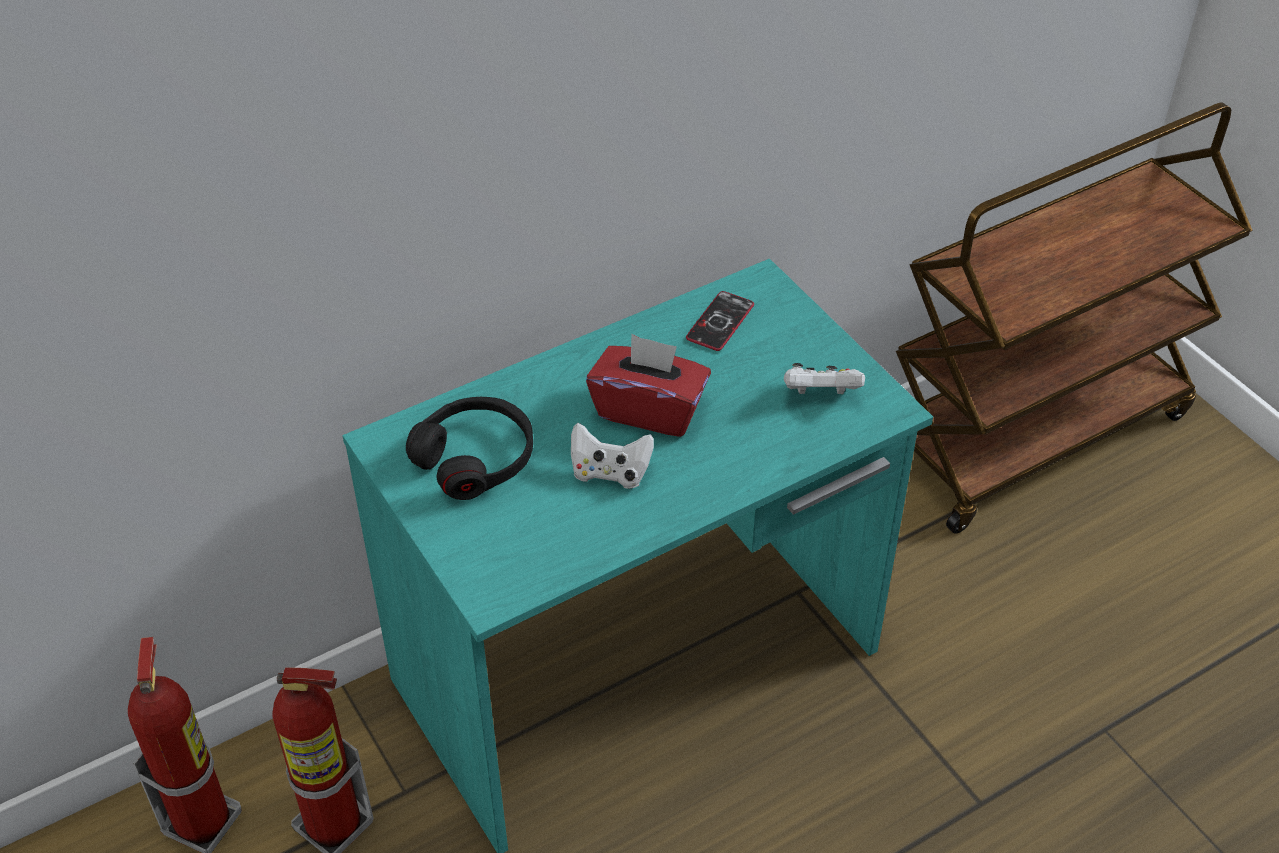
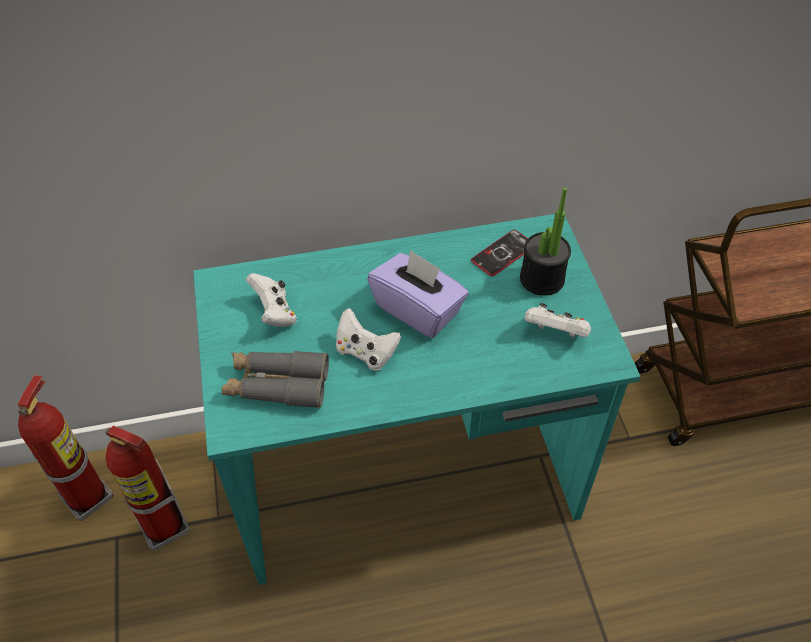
camera: 20 degrees right, 5 degrees up
(475, 458) = (275, 313): black headphones -> white game controller
(521, 536) = (277, 385): none -> grey binoculars
(649, 410) = (418, 309): red tissue box -> purple tissue box
(778, 339) = (542, 279): none -> potted plant

